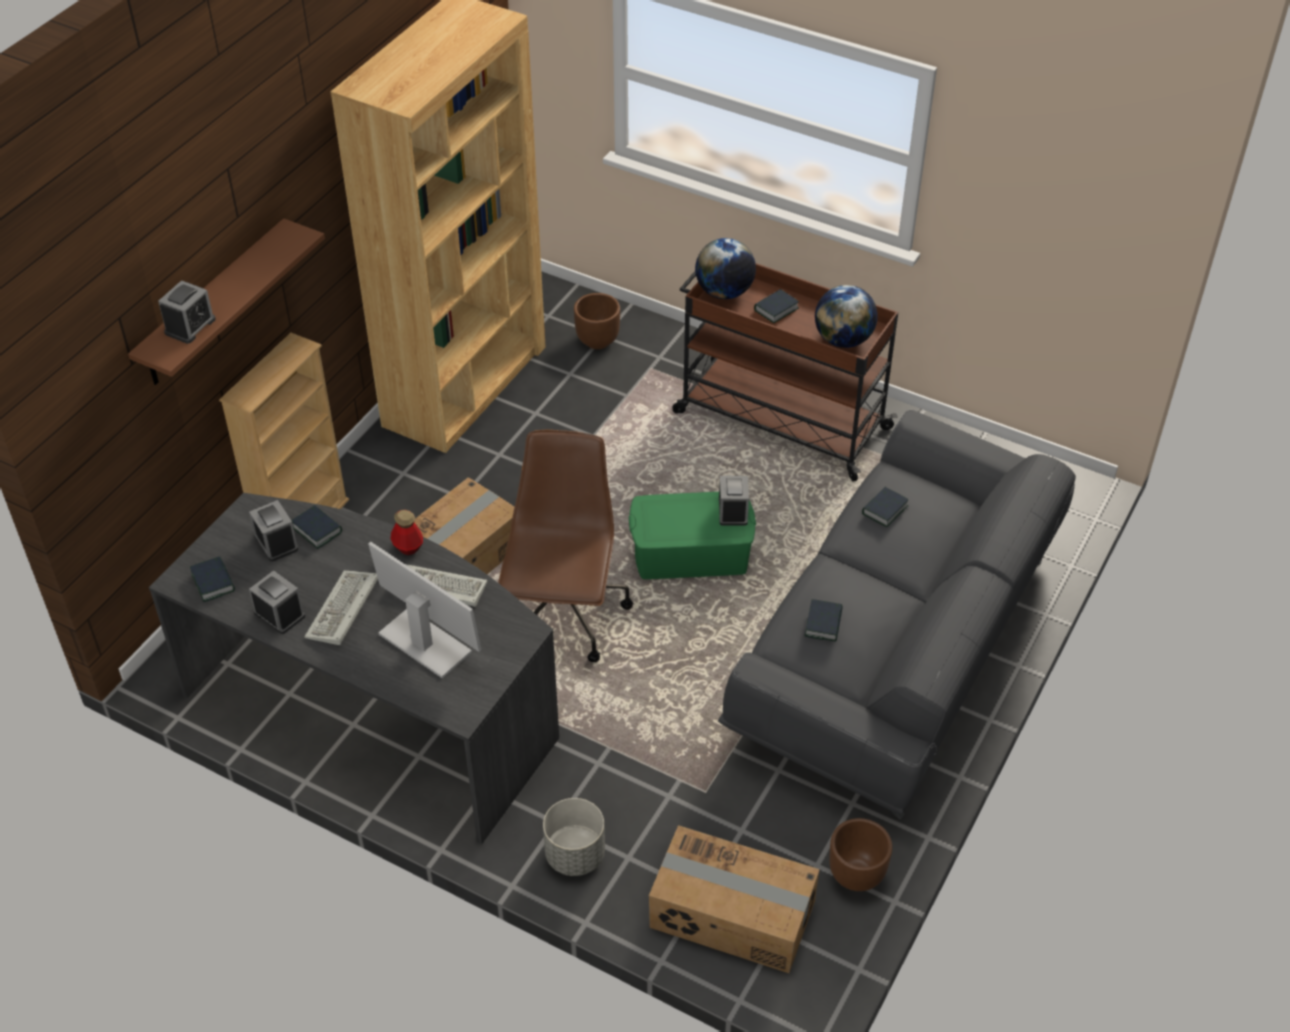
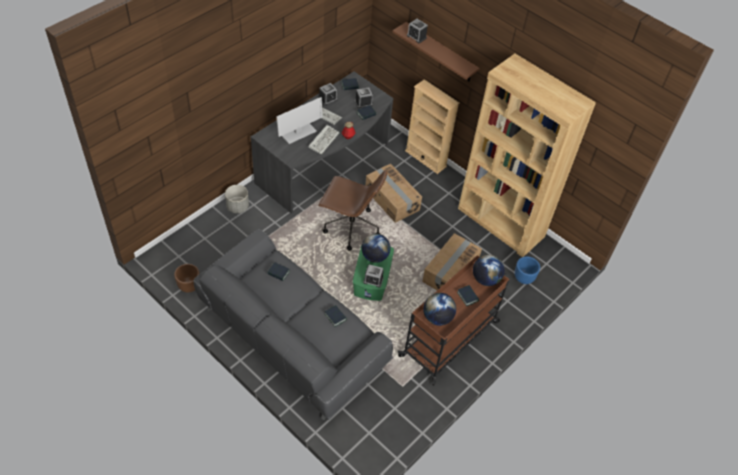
camera: 100 degrees right, 5 degrees up
(597, 341) = (523, 278): brown planter -> blue planter
(670, 520) = (374, 256): none -> globe
(732, 915) = (191, 244): cardboard box -> cardboard box (449, 272)

